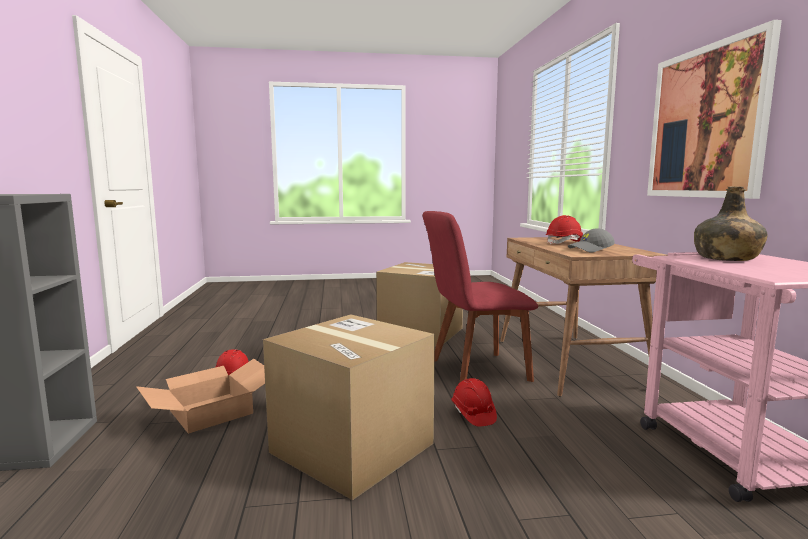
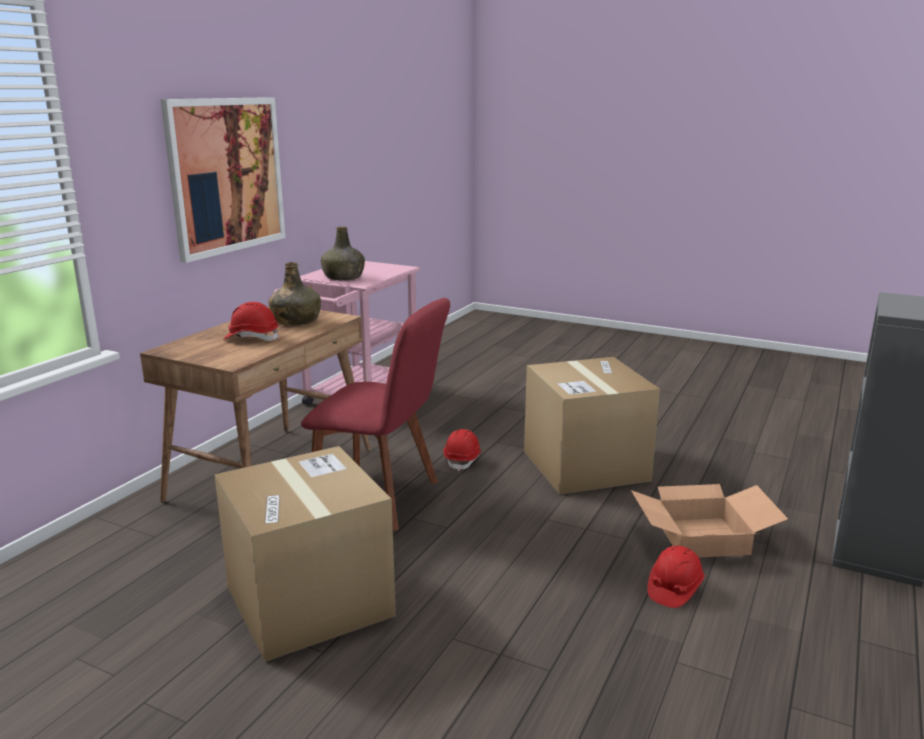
camera: 145 degrees left, 10 degrees up
(591, 250) = (296, 321): grey cap -> green bottle

